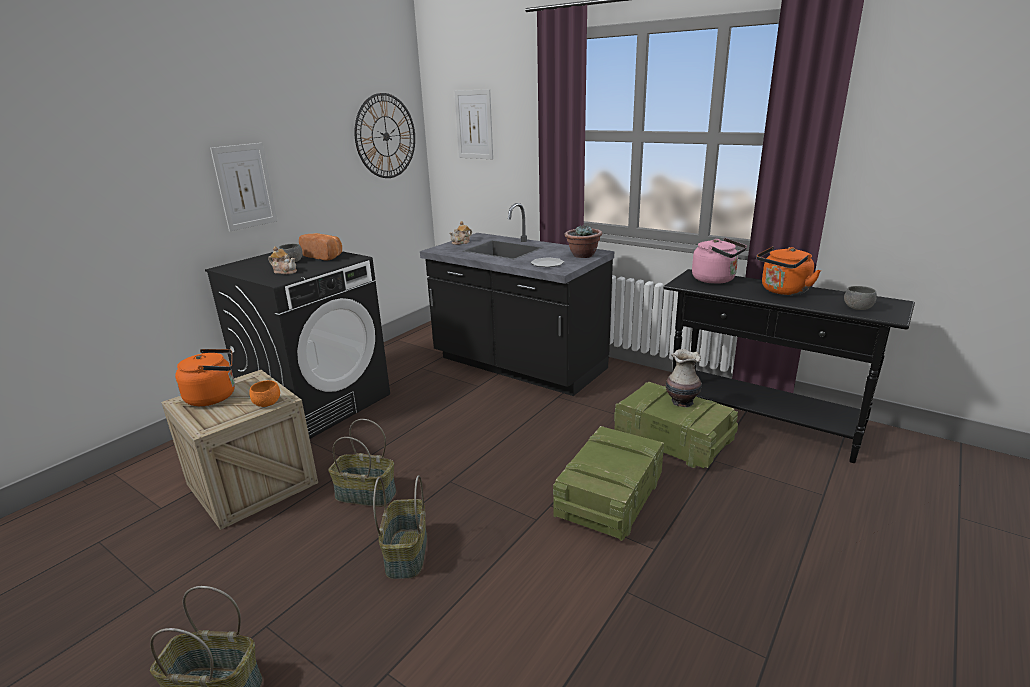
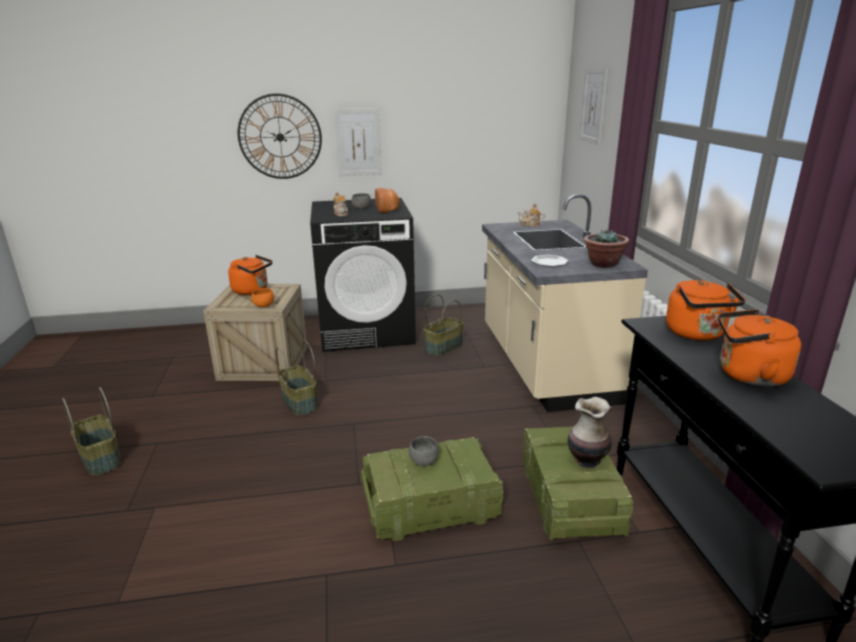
camera: 45 degrees right, 0 degrees up
(386, 136) = (512, 111): wall clock -> wall clock (280, 137)
(405, 553) = (261, 451): basket -> basket (443, 347)
(518, 365) = (544, 365): black counter -> beige counter
(716, 280) = (697, 334): pink kettle -> orange kettle
(857, 308) = (799, 434): grey bowl -> grey bowl (423, 461)

